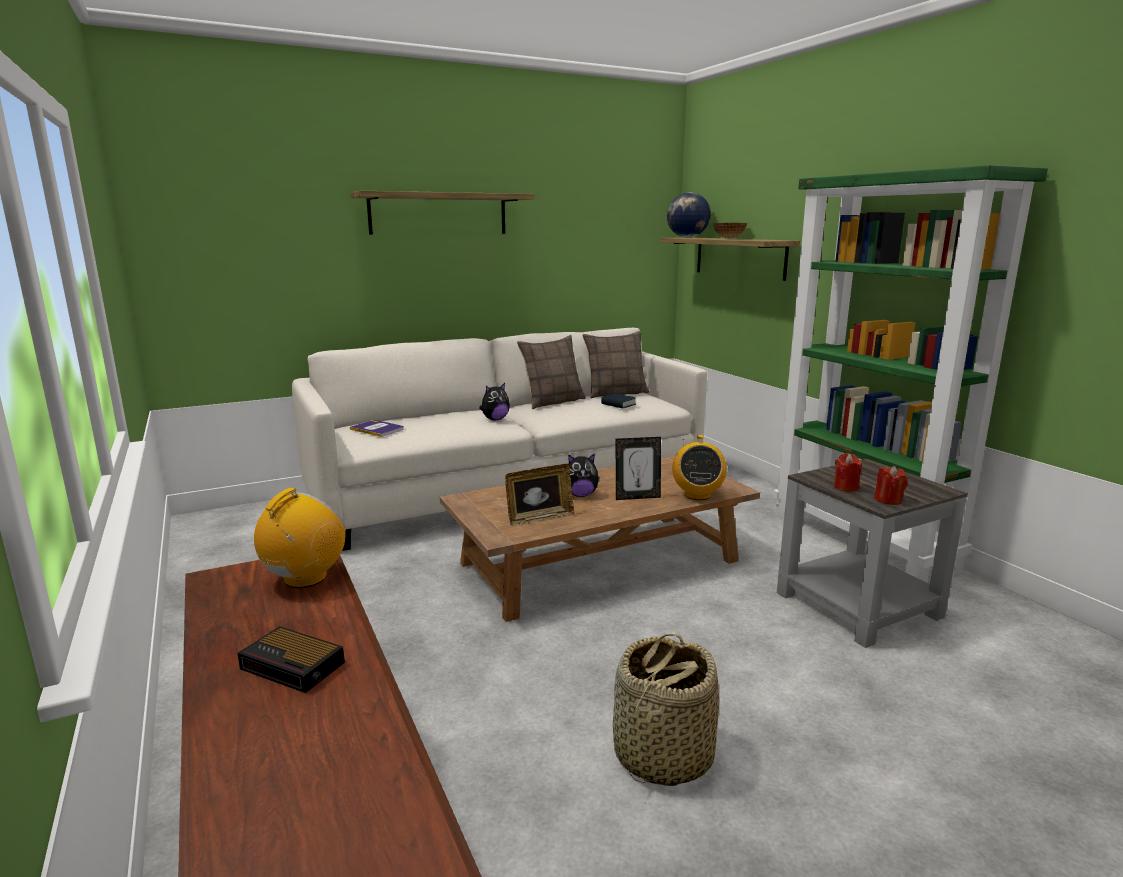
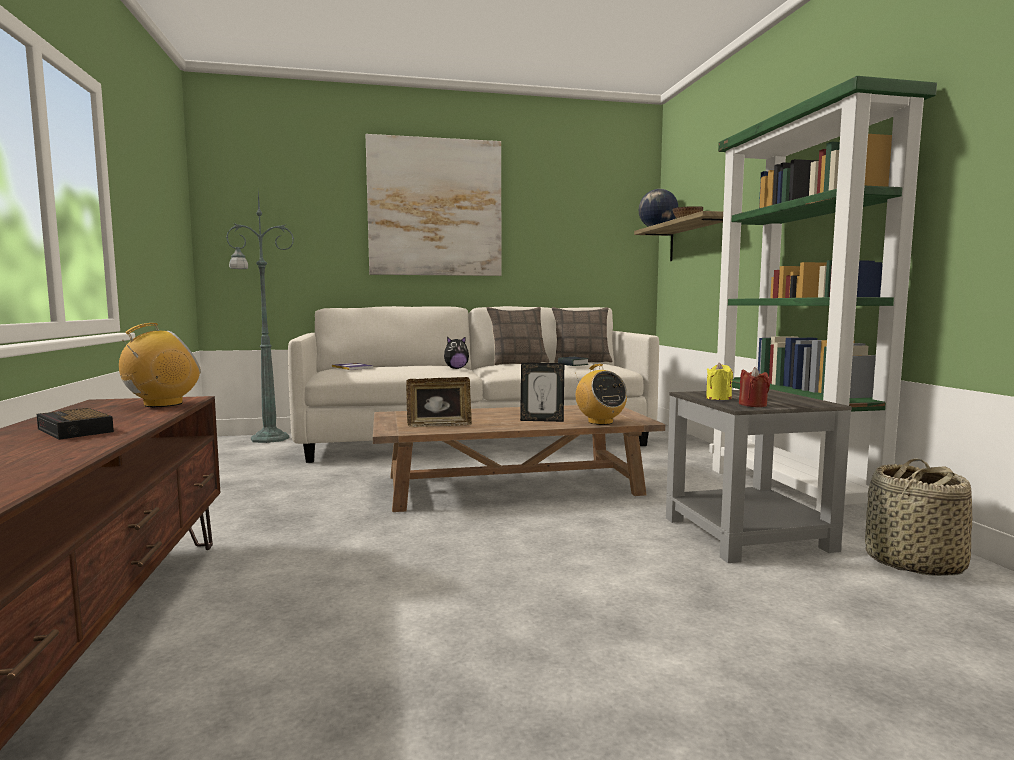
camera: 15 degrees right, 10 degrees down
(258, 511) = (267, 438): none -> green floor lamp
(438, 214) = (435, 207): shelf -> picture
(580, 495) = (493, 417): plush toy -> none
(661, 755) = (445, 608): basket -> basket (912, 563)
(697, 495) = (600, 422): radio -> radio turned 45 degrees counterclockwise
(846, 487) = (718, 398): red candle -> yellow candle

